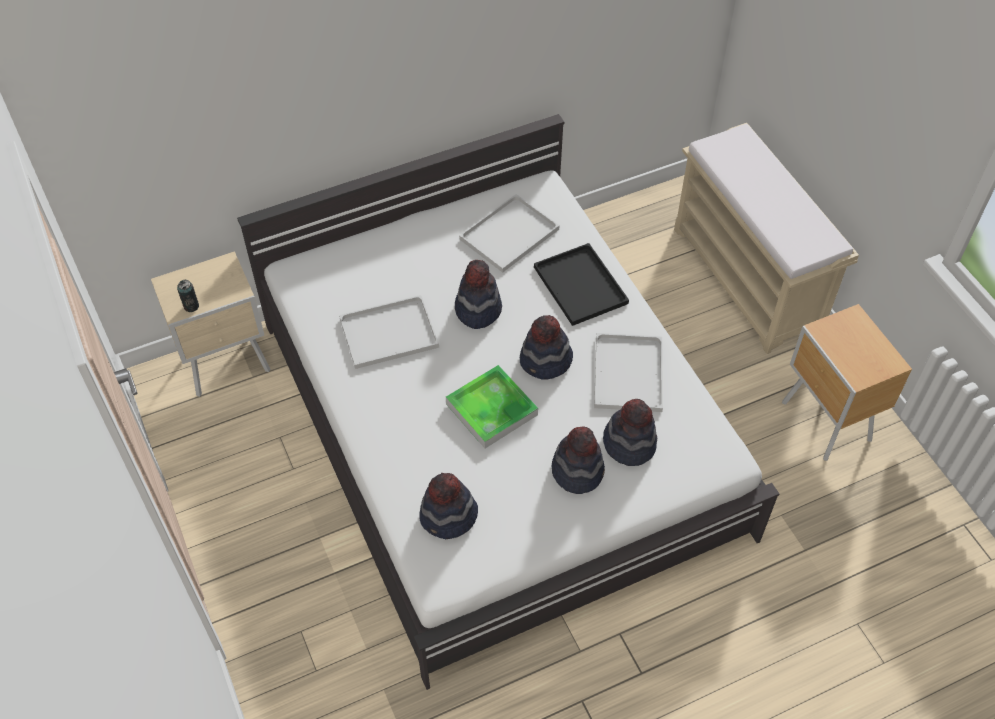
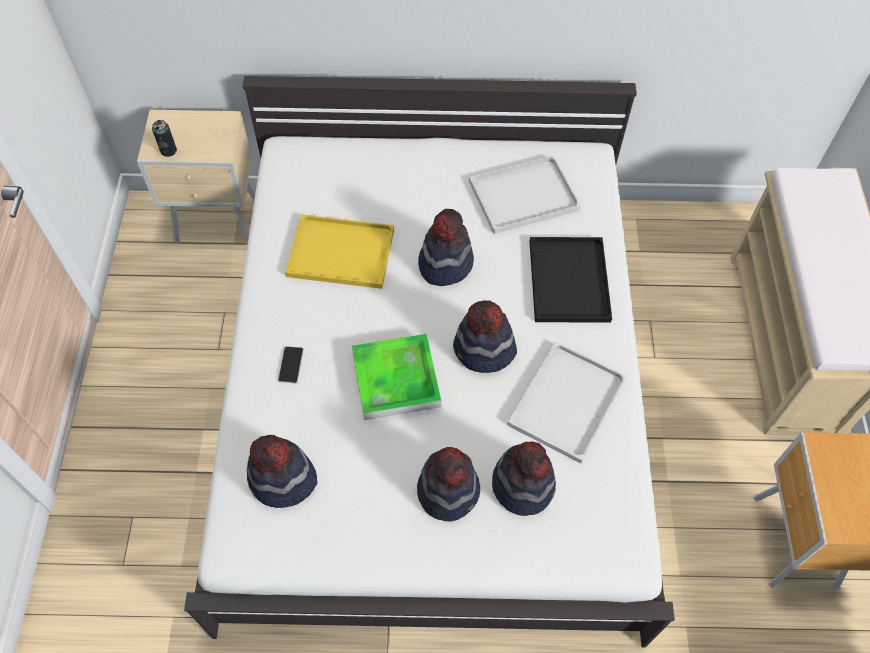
camera: 25 degrees right, 5 degrees up
(387, 334) = (338, 253): white tray -> yellow tray
(401, 433) = (291, 365): none -> phone

